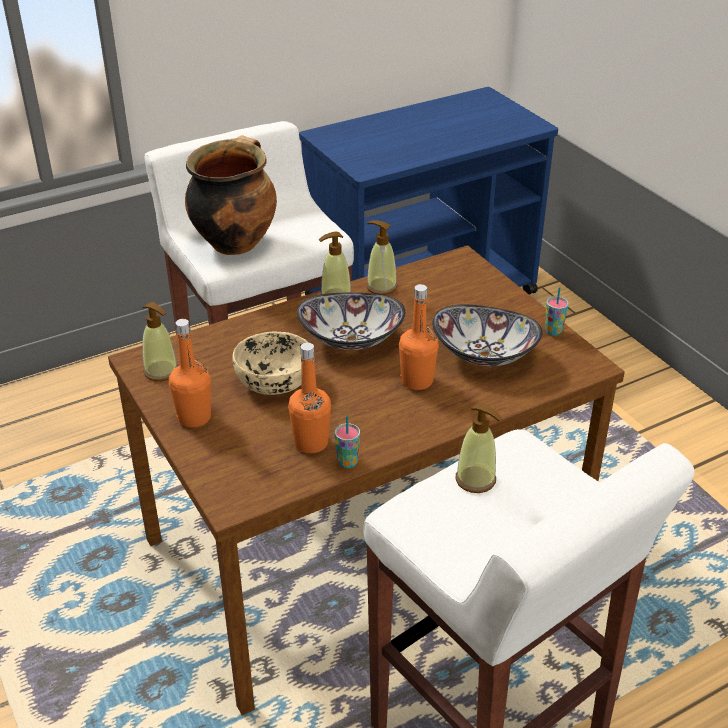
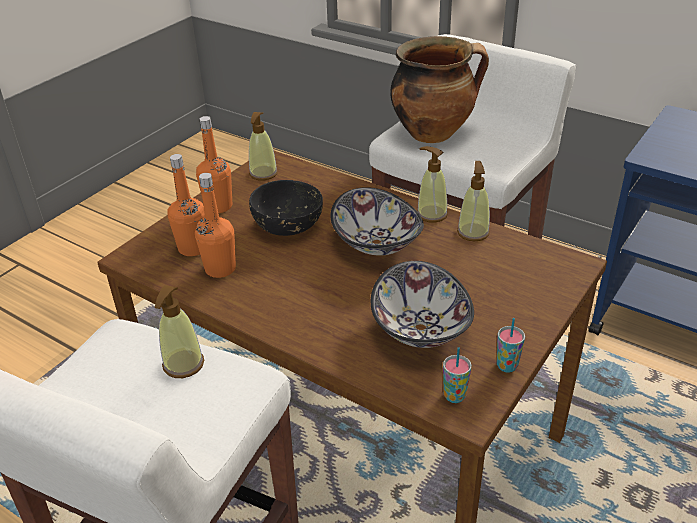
camera: 65 degrees right, 0 degrees up
(275, 380) = (288, 225): beige bowl -> black bowl
(347, 462) = (206, 296): cup -> cup (454, 396)
(417, 381) = (344, 298): orange bottle -> orange bottle (193, 248)

